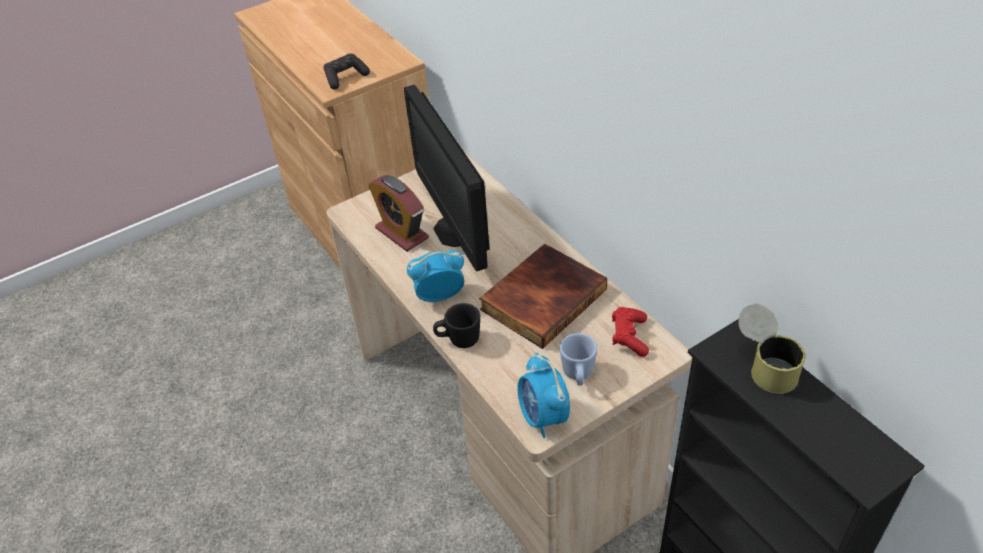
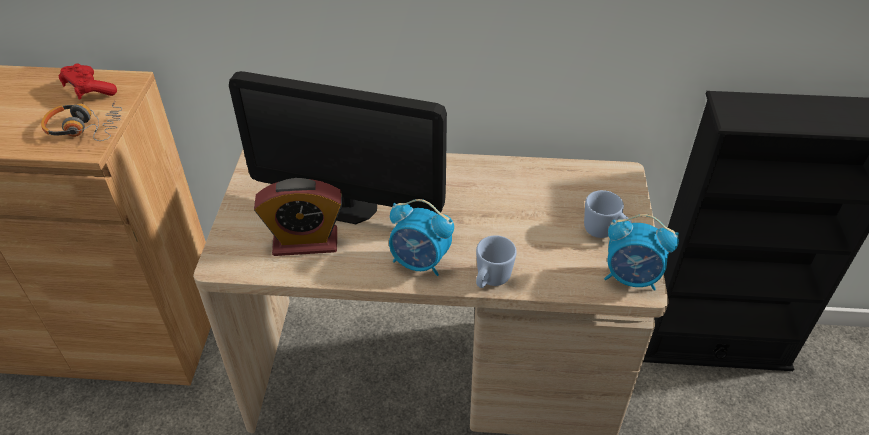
camera: 55 degrees left, 0 degrees up
(345, 78) = (85, 128): black game controller -> headphones
(439, 295) = (420, 262): alarm clock -> alarm clock turned 90 degrees counterclockwise
(458, 340) = (490, 280): black mug -> blue mug
(542, 298) = (496, 202): book -> none
(629, 337) = (590, 182): red game controller -> red game controller (89, 90)
(765, 365) = (767, 106): can -> none

